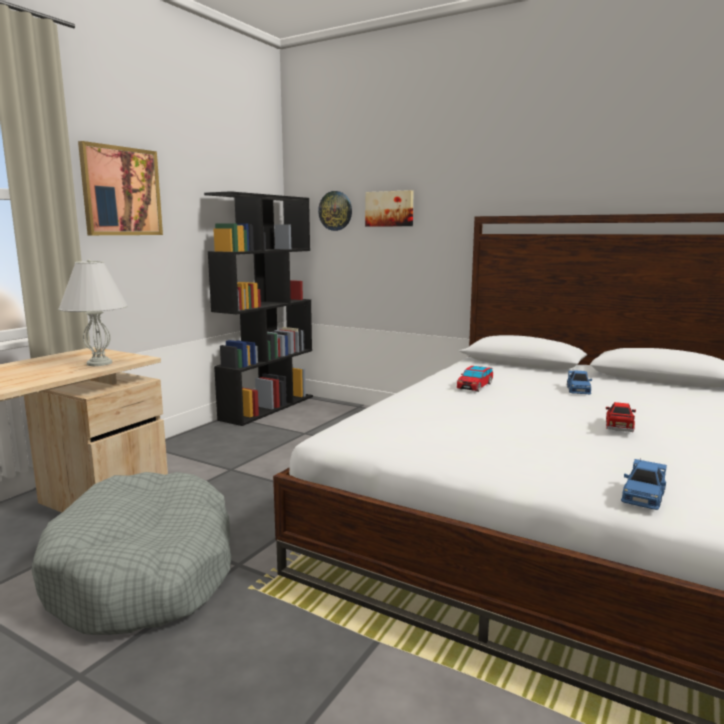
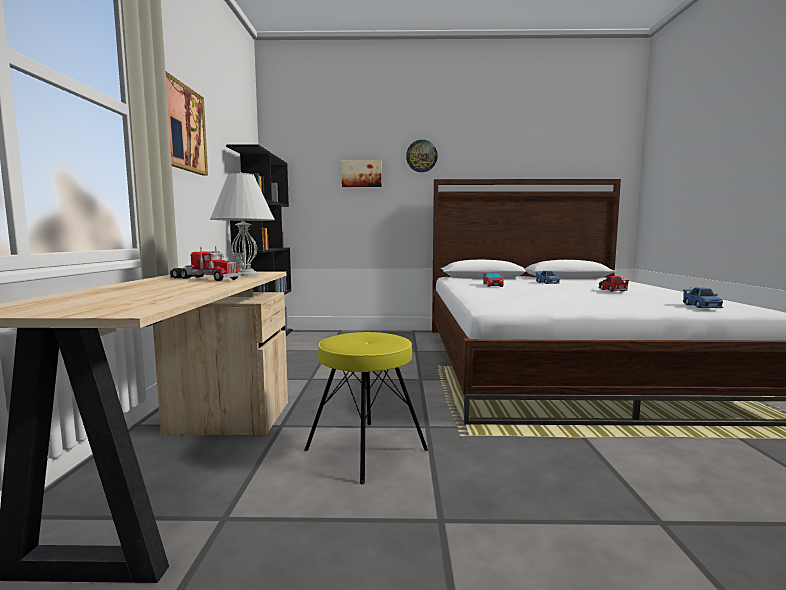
camera: 30 degrees left, 5 degrees down
(44, 369) = (204, 279): none -> toy truck
(144, 572) = (365, 449): grey dog bed -> yellow stool
(335, 211) = (312, 174): wall clock -> wall clock (421, 156)

